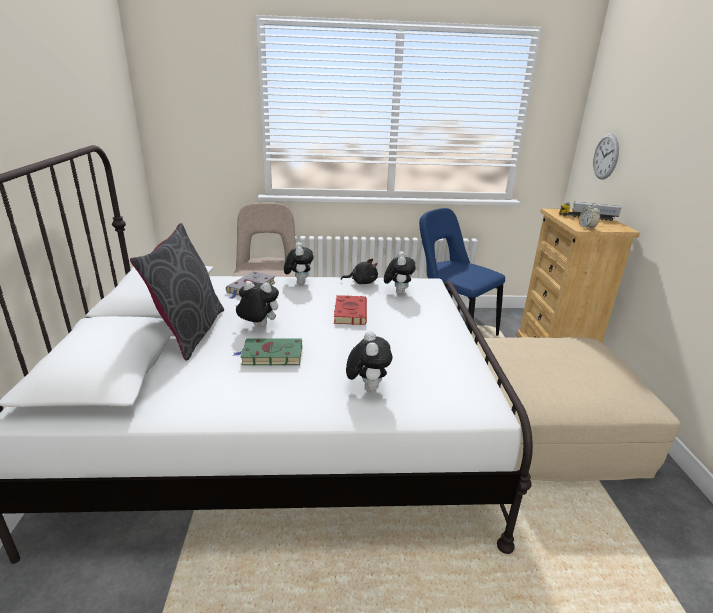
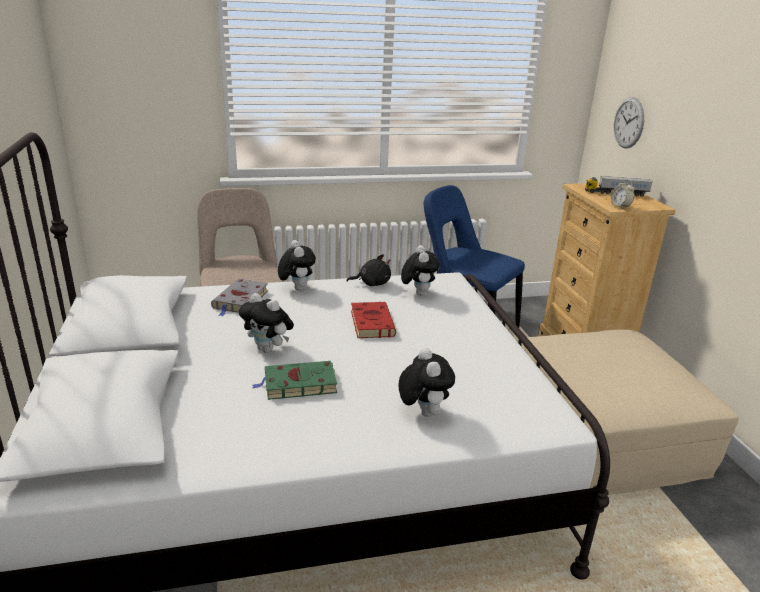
camera: 10 degrees left, 0 degrees up
(189, 332) = (187, 363): grey pillow -> none
(258, 326) = (268, 349): plush toy -> plush toy turned 150 degrees counterclockwise

